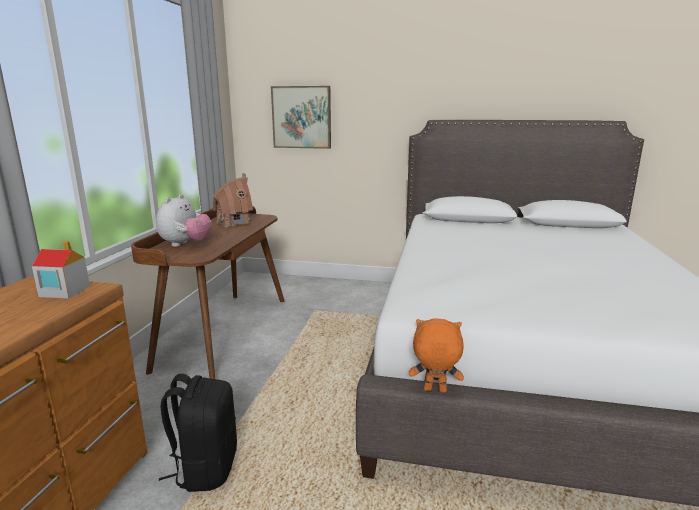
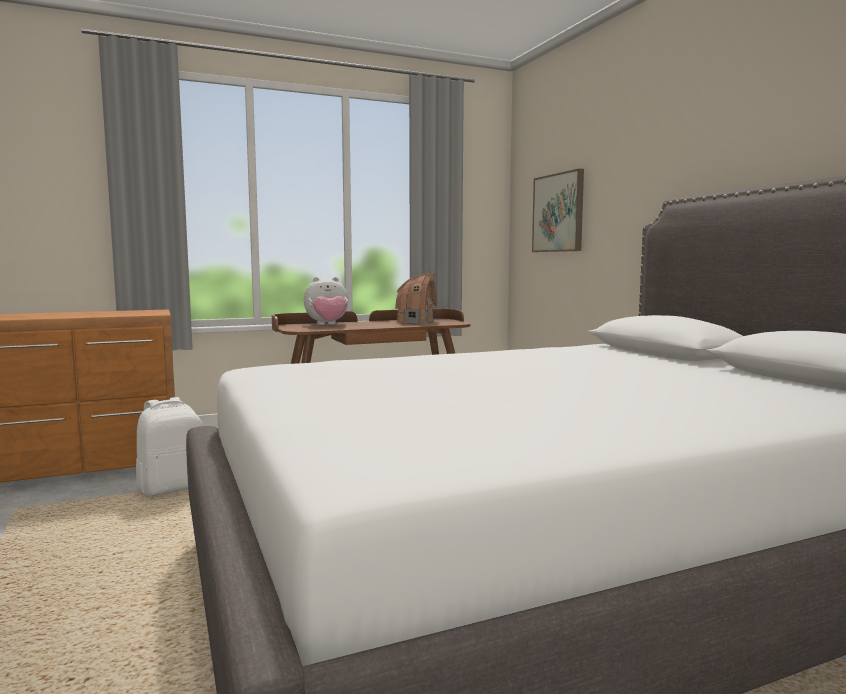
camera: 55 degrees right, 10 degrees down
(64, 291) = (145, 313): toy house -> none
(206, 468) = (173, 488): black backpack -> white backpack
(434, 391) = (200, 446): orange plush toy -> none

